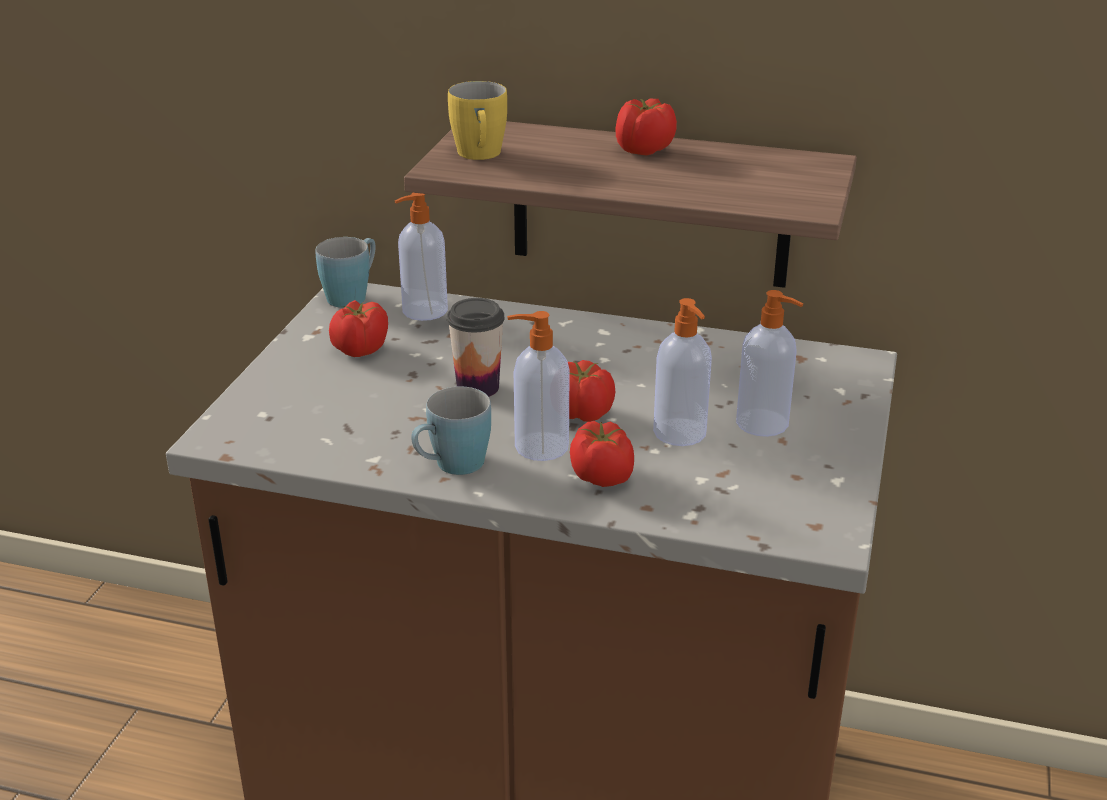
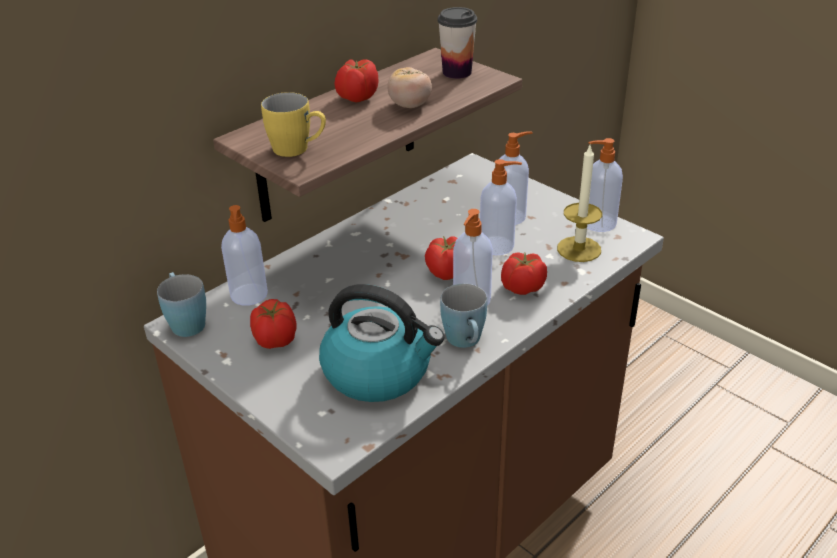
camera: 60 degrees left, 5 degrees up
(352, 426) = (379, 372): none -> kettle
(478, 387) = (378, 303): cup -> cup (457, 72)
(659, 180) = (410, 105): none -> tomato
(743, 499) = (579, 249): none -> candle
(831, 499) = (598, 223): none -> soap dispenser

